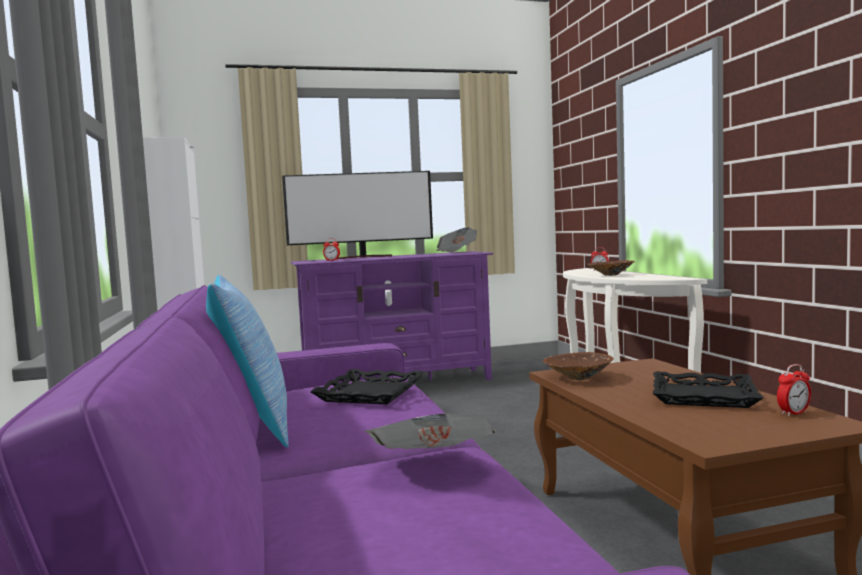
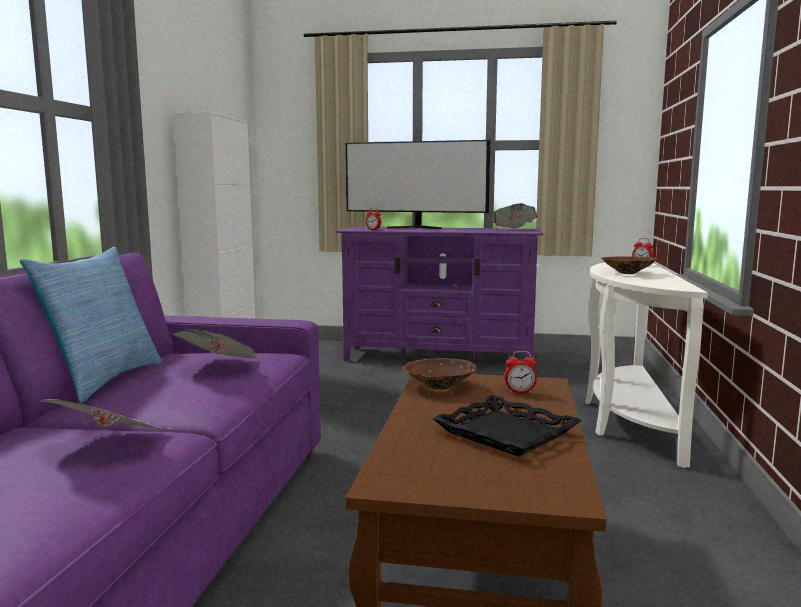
camera: 25 degrees right, 5 degrees up
(369, 393) = (221, 367): black tray -> newspaper
(793, 413) = (550, 474): alarm clock -> alarm clock (520, 392)

